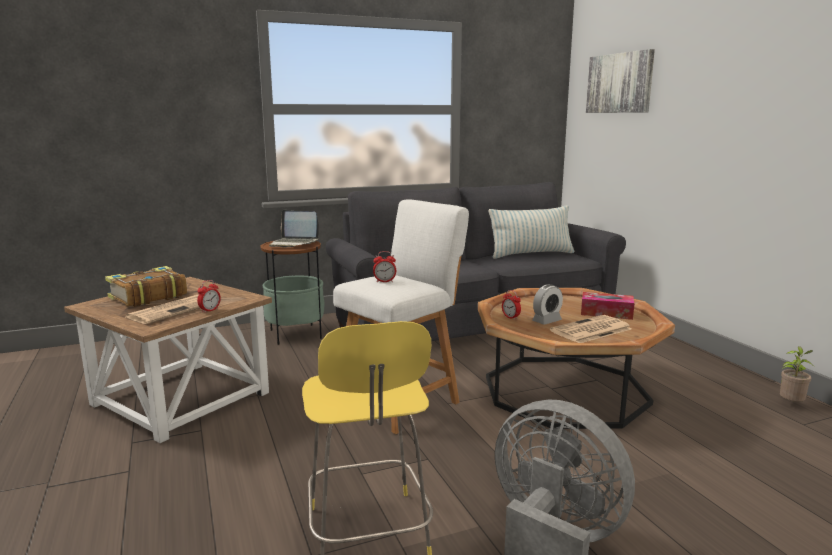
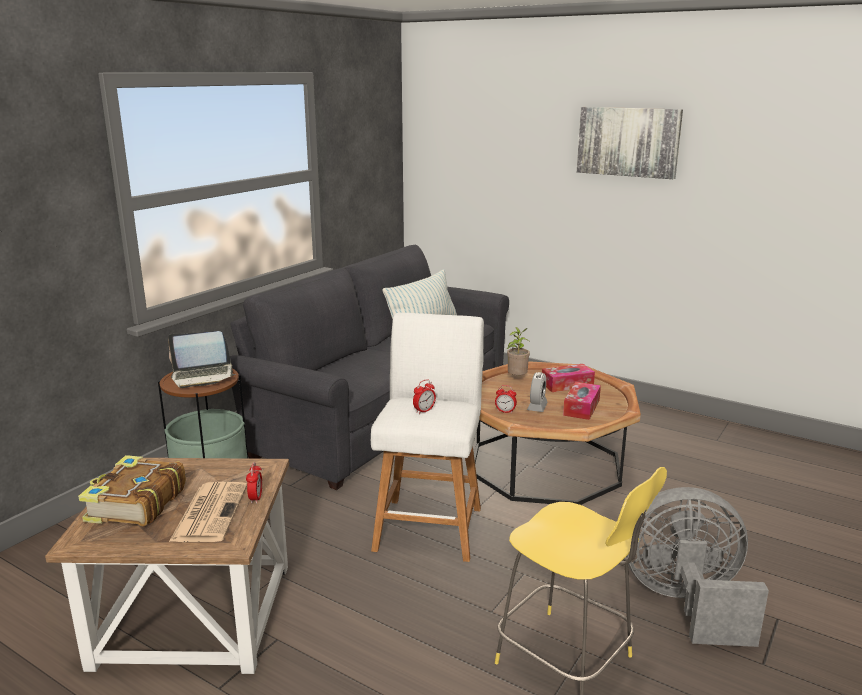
camera: 35 degrees left, 5 degrees up
(590, 330) = (581, 407): newspaper -> tissue box
(619, 83) = (475, 138): picture -> picture (628, 142)
(791, 404) = (695, 425): potted plant -> potted plant (517, 378)

